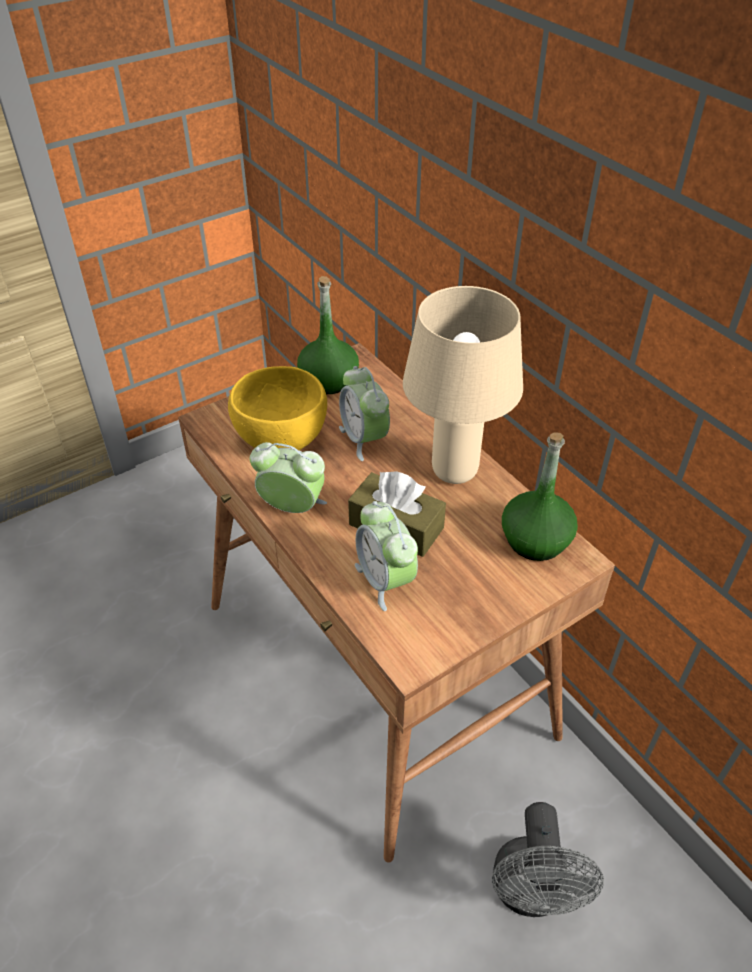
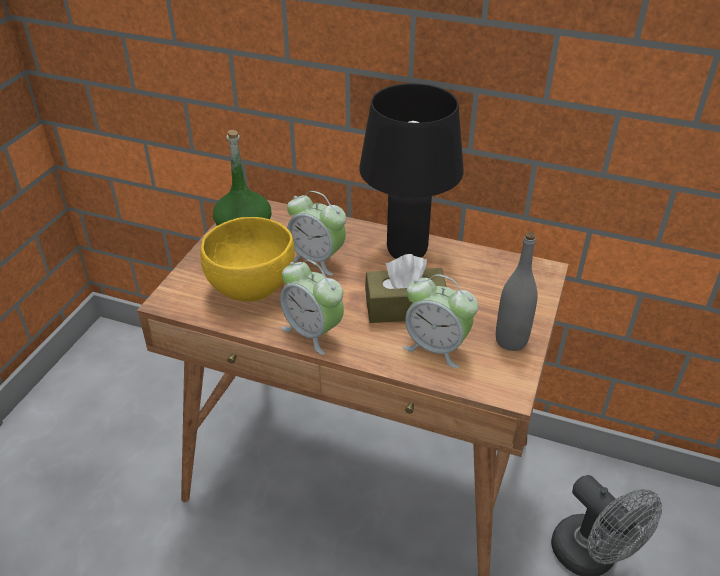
camera: 35 degrees left, 5 degrees down
(292, 508) = (313, 332): alarm clock -> alarm clock turned 120 degrees counterclockwise
(456, 471) = (408, 252): beige table lamp -> black table lamp
(464, 613) = (511, 340): none -> grey bottle
(535, 540) = (506, 272): green bottle -> none

